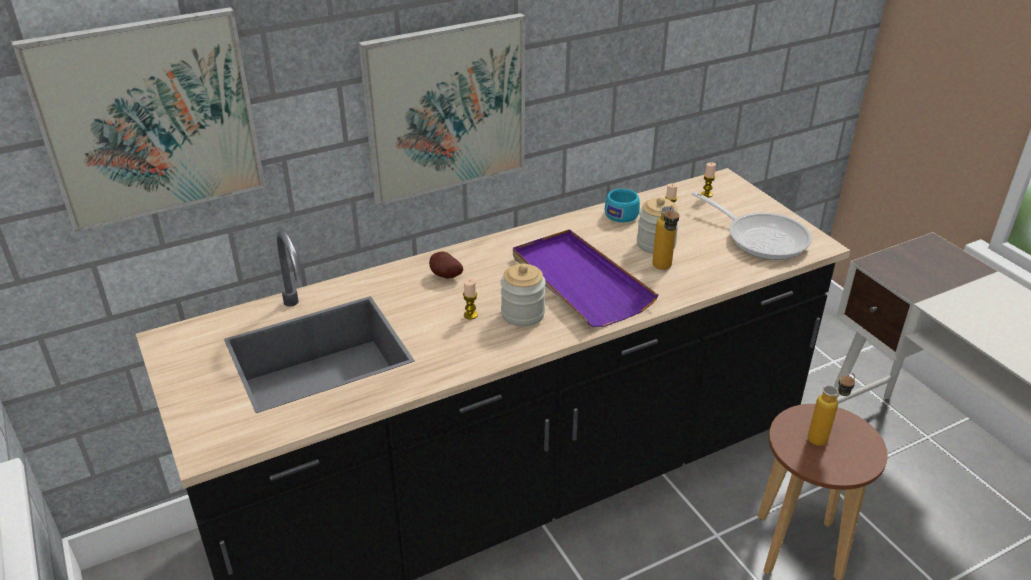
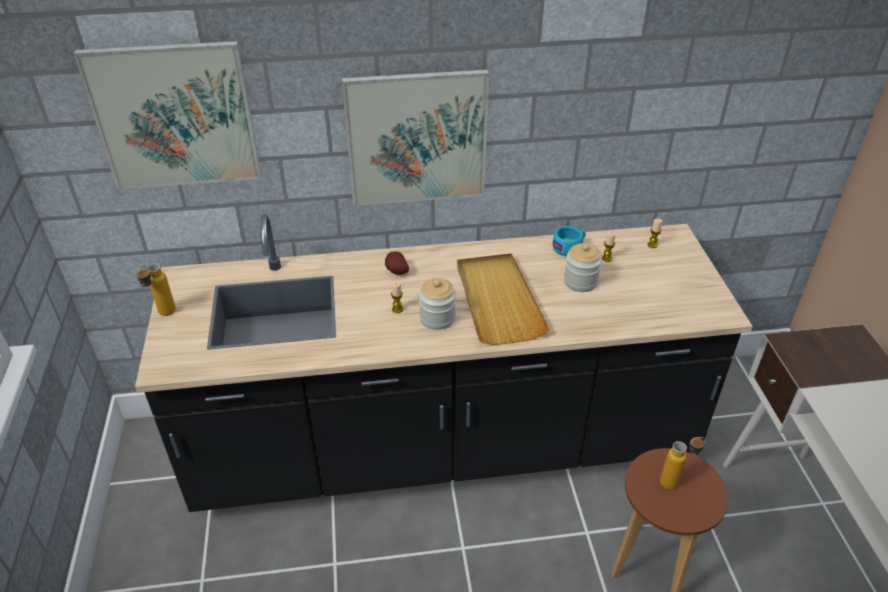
camera: 20 degrees right, 5 degrees up
(579, 281) = (497, 301): purple tray -> beige tray
(663, 270) = (573, 306): bottle -> bottle (163, 315)
(761, 238) = (676, 296): frying pan -> none

